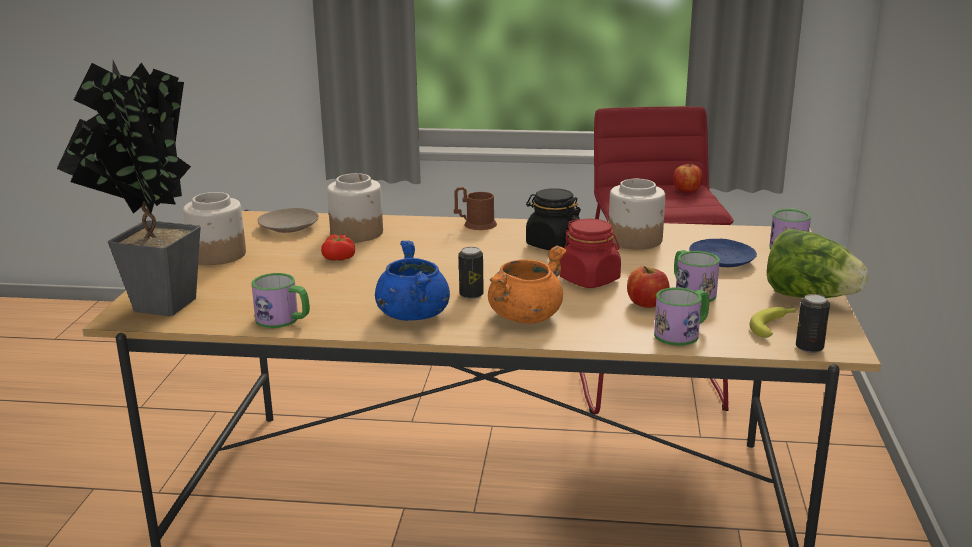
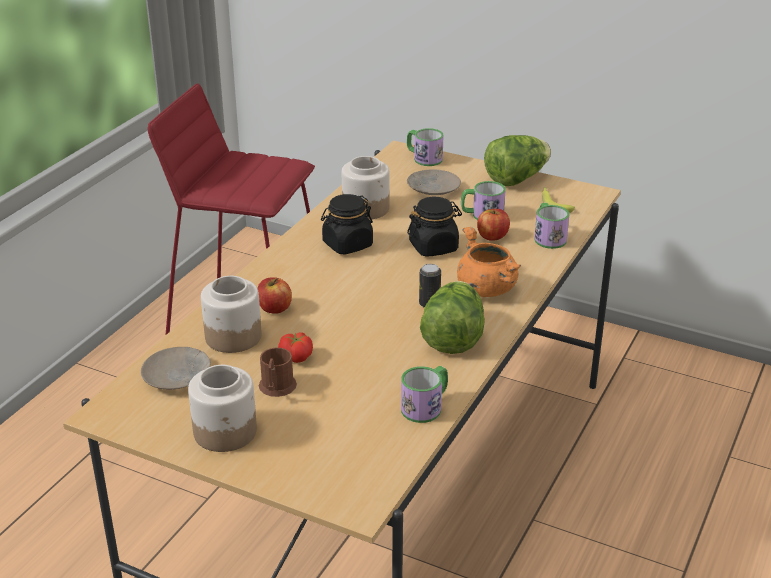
camera: 70 degrees left, 10 degrees up
(154, 307) = (347, 484): potted plant -> none
(413, 314) = (453, 338): blue cooking pot -> lettuce
(475, 225) = (267, 270): brown mug -> brown mug (276, 388)
(590, 280) = (434, 247): red jar -> black jar
(686, 190) = (244, 160): apple -> apple (274, 308)
(721, 260) = (433, 188): blue plate -> beige plate
(809, 347) = (590, 203): can -> none

